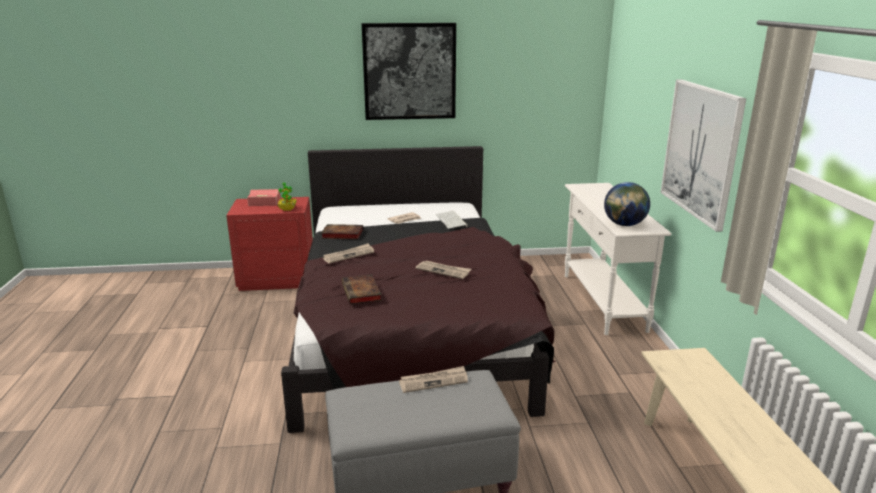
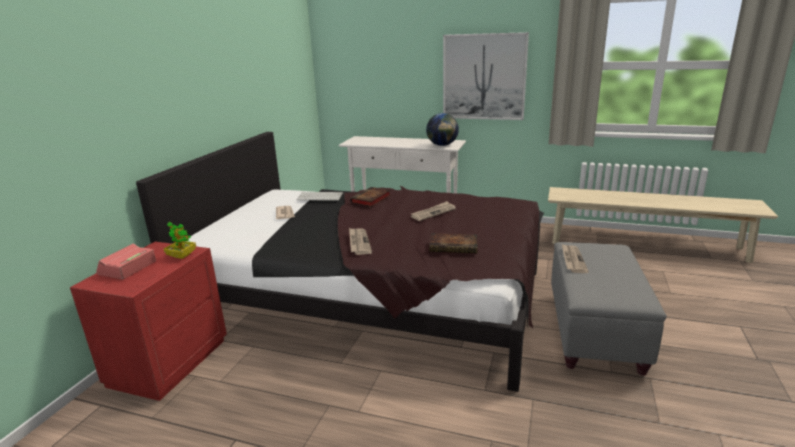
camera: 65 degrees left, 0 degrees up
(341, 234) = (284, 244): book -> book (371, 199)
(409, 71) = (205, 62): picture -> none

